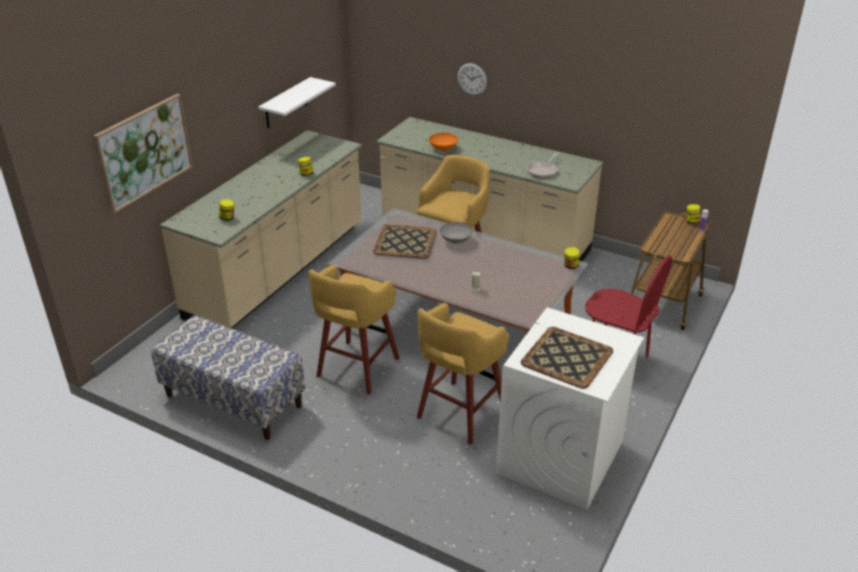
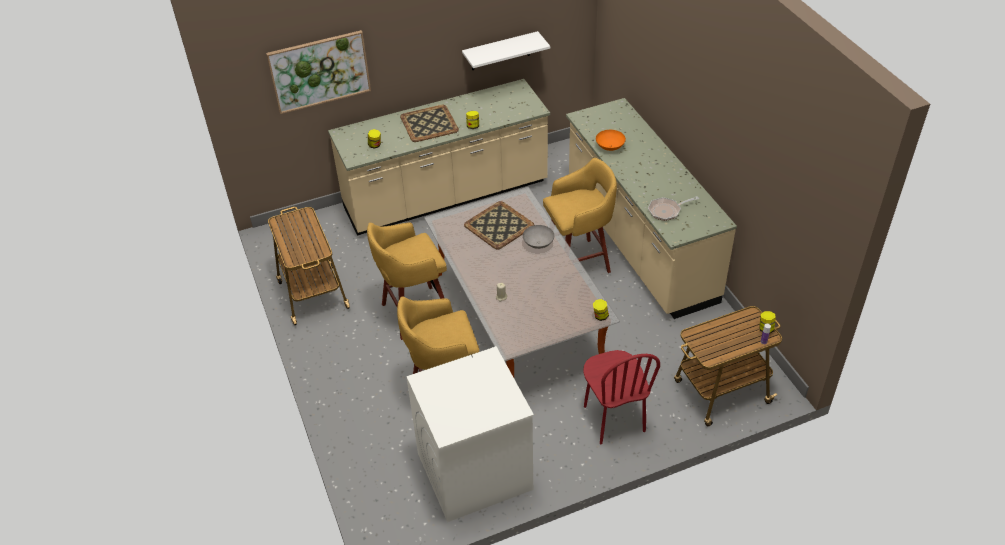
camera: 40 degrees right, 10 degrees up
(233, 401) = (312, 293): bench -> cart
(472, 79) = (666, 88): wall clock -> none
(566, 357) = (456, 396): tray -> tray (429, 123)

